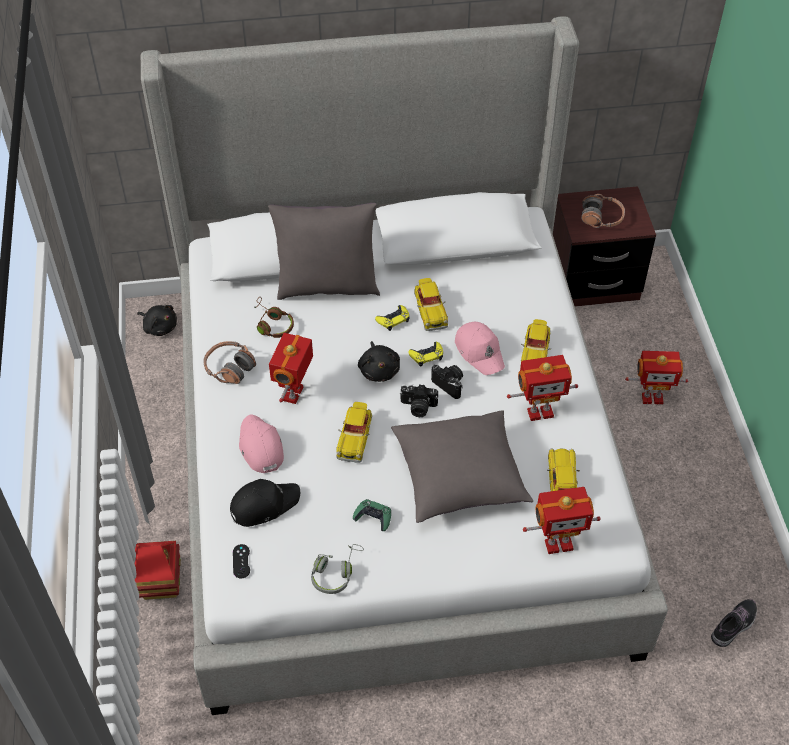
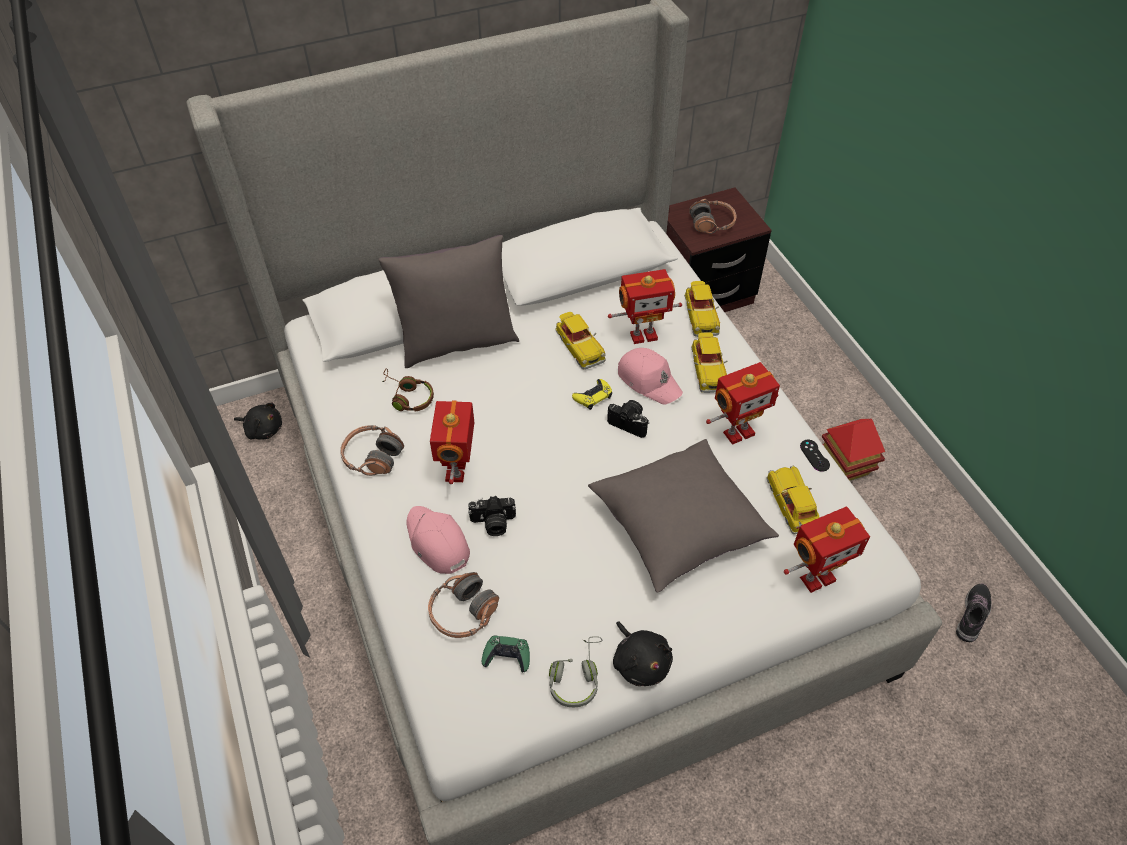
camera: 15 degrees left, 0 degrees up
(161, 582) = (340, 724): toy house -> toy house (845, 465)
(241, 561) = (457, 691): black game controller -> black game controller (814, 455)
(263, 504) = (463, 612): black cap -> headphones
(355, 437) = (545, 506): toy car -> toy car (700, 315)
(373, 517) = (598, 597): green game controller -> green game controller (507, 656)
(379, 370) = (546, 423): black plush toy -> black plush toy (640, 662)
(393, 320) = (542, 365): yellow game controller -> none
(418, 407) = (604, 456): camera -> camera (493, 523)
(652, 397) = (801, 396): toy robot -> toy robot (643, 335)

